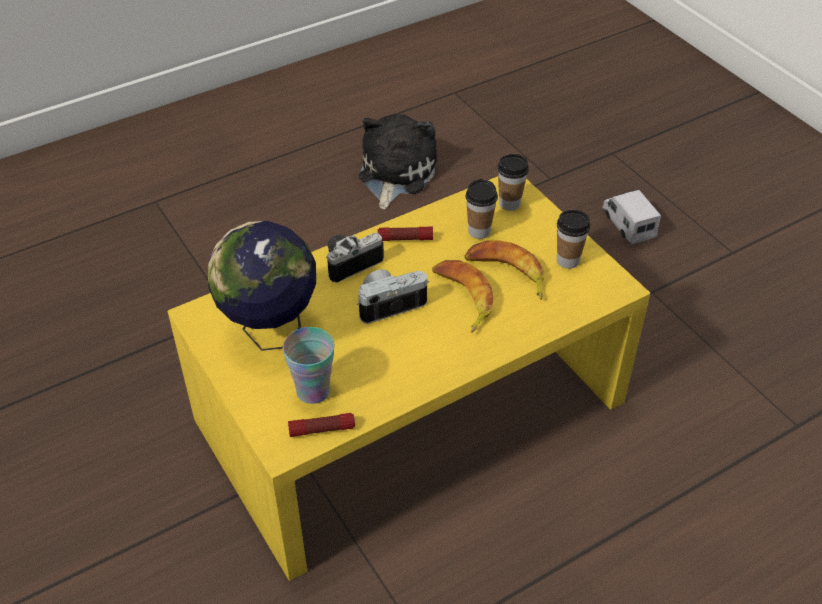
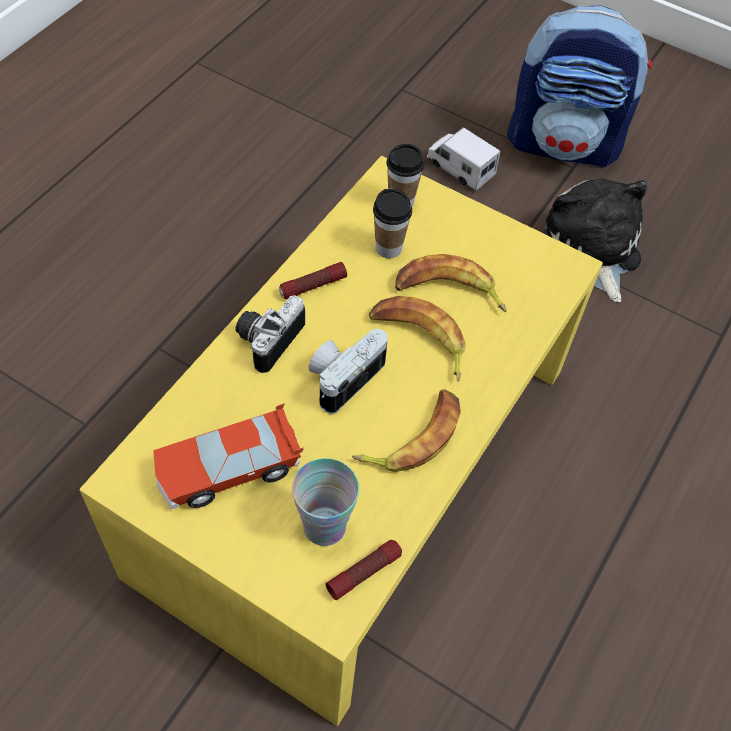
camera: 30 degrees left, 10 degrees up
(270, 332) = (227, 469): globe -> toy car
(395, 174) = (184, 184): plush toy -> plush toy (592, 250)
(415, 358) = (413, 436): none -> banana
(567, 261) = (501, 252): cup -> none
(735, 232) = (564, 144): none -> backpack

